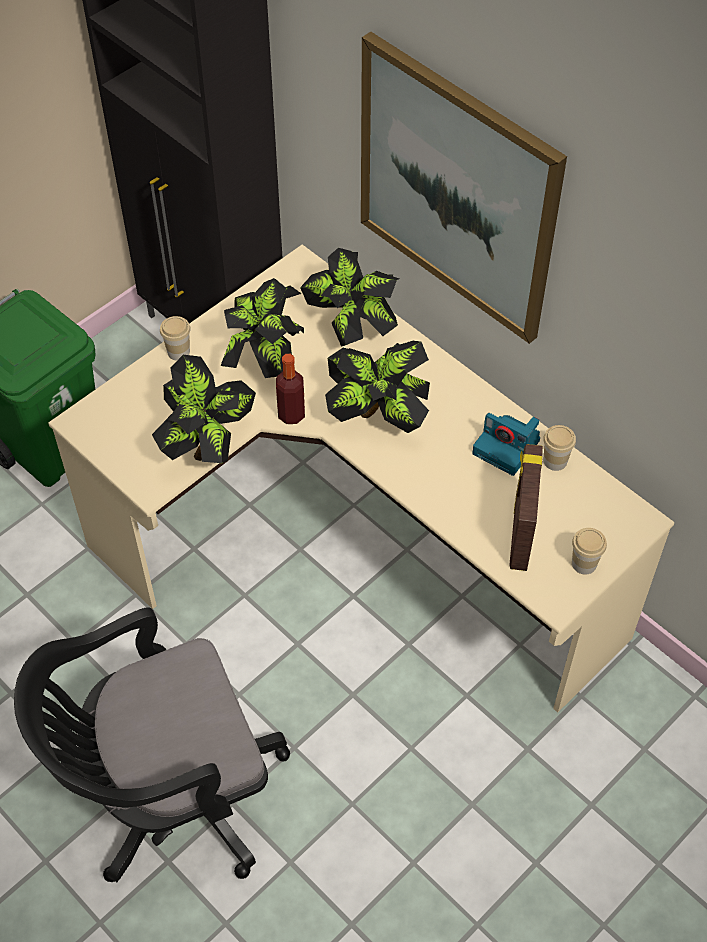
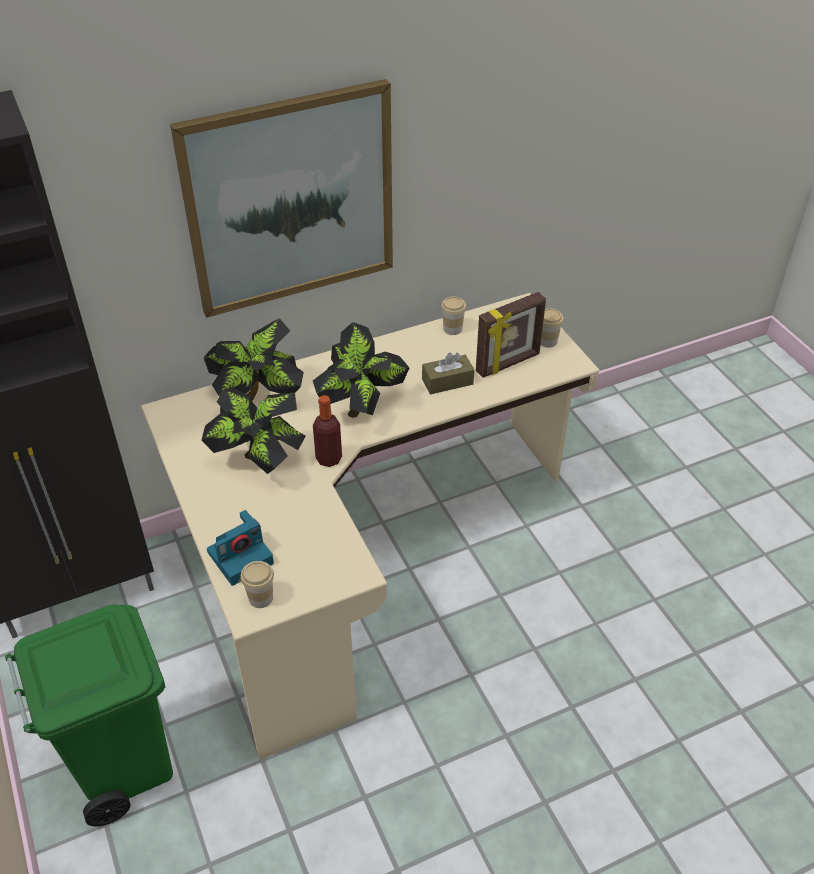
camera: 70 degrees left, 10 degrees down
(169, 795) = (550, 753): black office chair -> none
(178, 351) = (210, 517): cup -> cup (261, 598)
(208, 445) = (332, 521): potted plant -> none
(458, 482) = (447, 382): none -> brown tissue box
(507, 447) = (428, 348): camera -> camera (241, 556)
(520, 533) = (508, 364): picture frame -> picture frame turned 60 degrees counterclockwise

